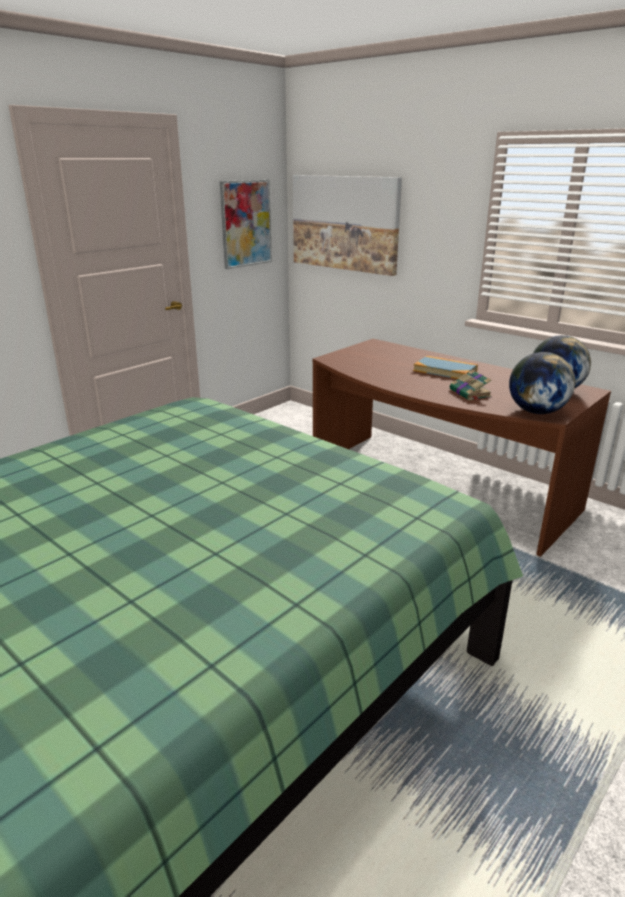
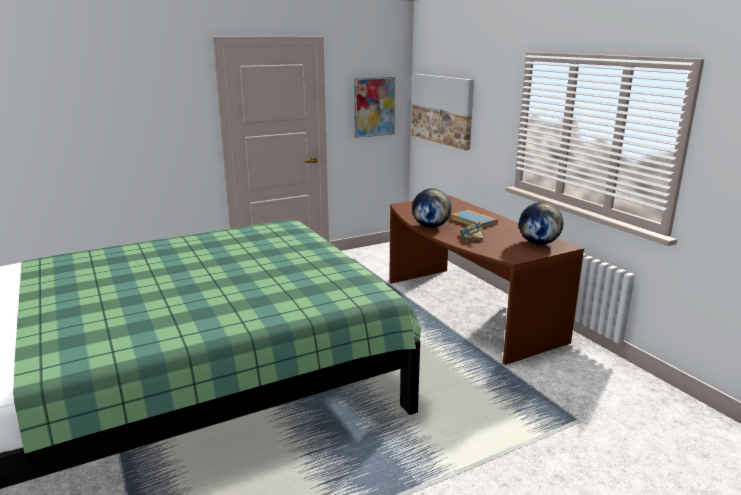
camera: 20 degrees right, 5 degrees down
(536, 412) = (504, 254): globe -> globe (430, 226)

